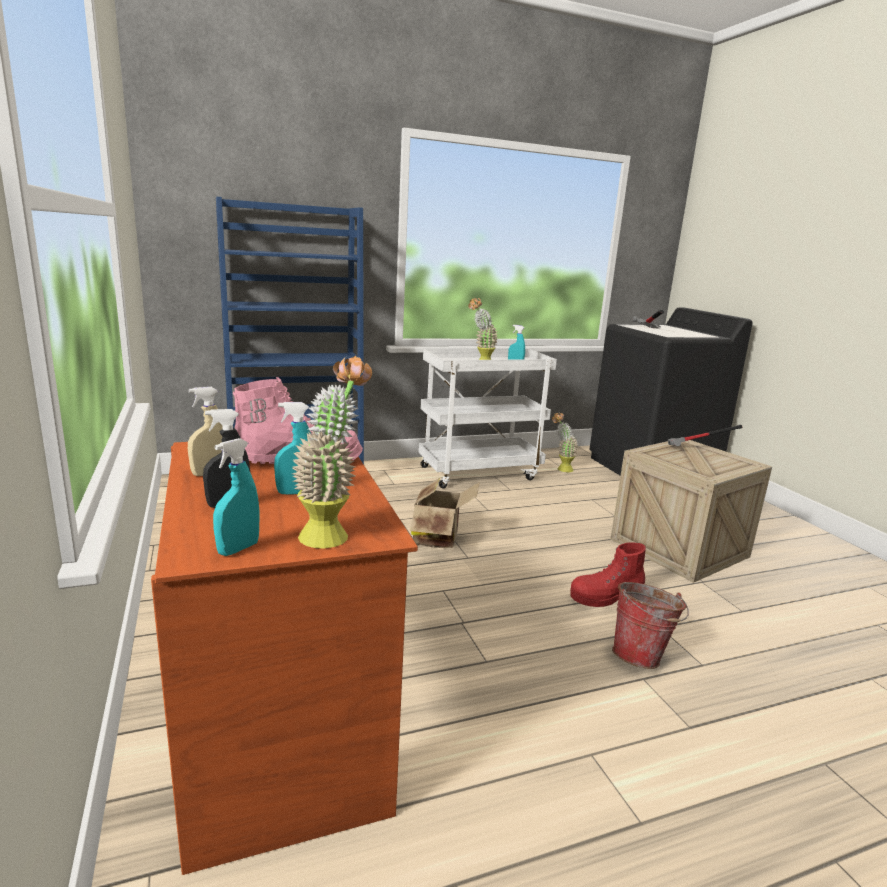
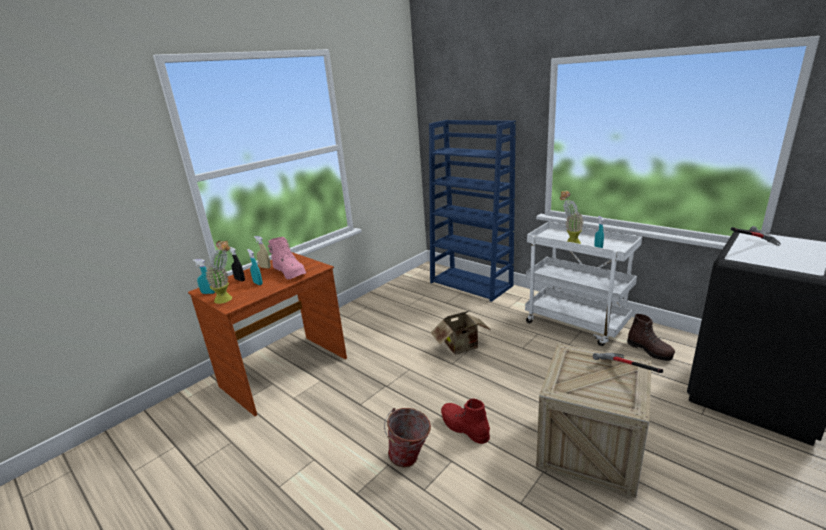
camera: 65 degrees right, 5 degrees up
(560, 469) = (650, 350): potted plant -> brown boot

